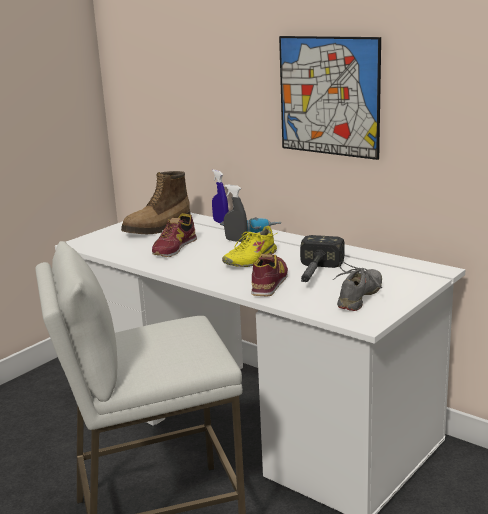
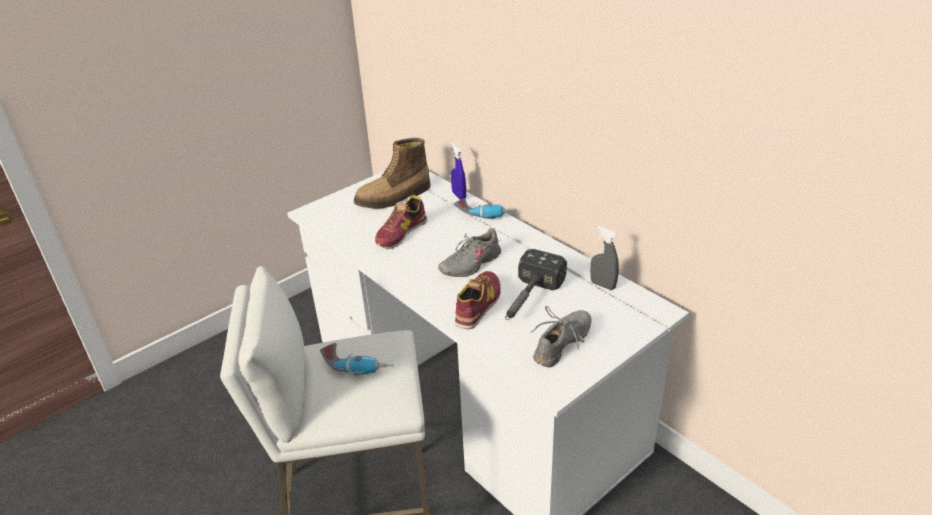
camera: 10 degrees right, 15 degrees up
(161, 339) = (357, 366): none -> power drill
(236, 240) = (465, 229): grey spray bottle -> grey spray bottle (602, 285)
(250, 259) = (470, 264): yellow shoe -> grey shoe
(329, 96) = (569, 98): picture -> none

